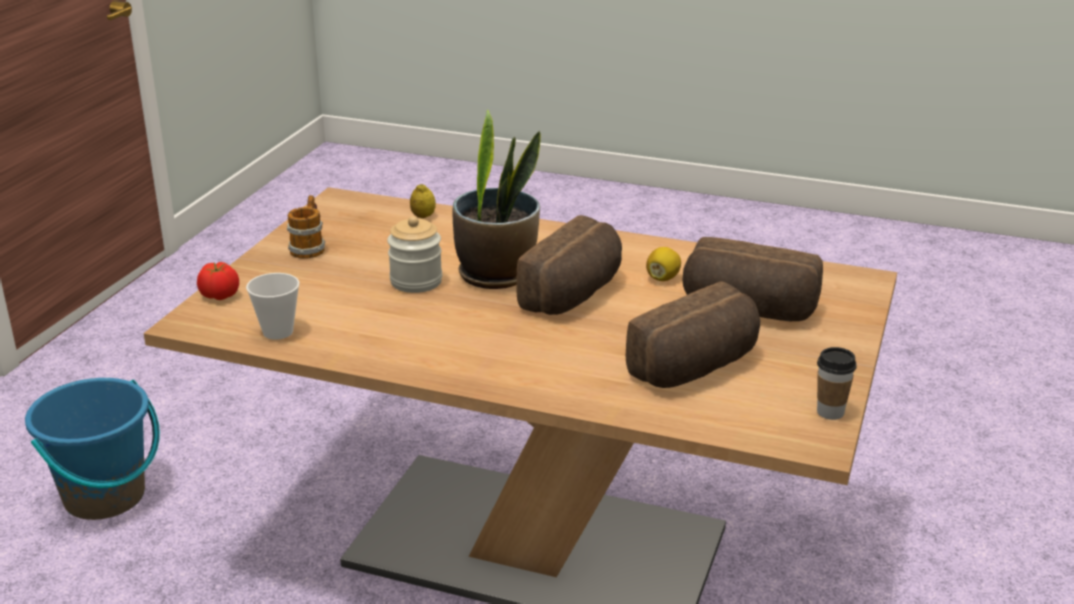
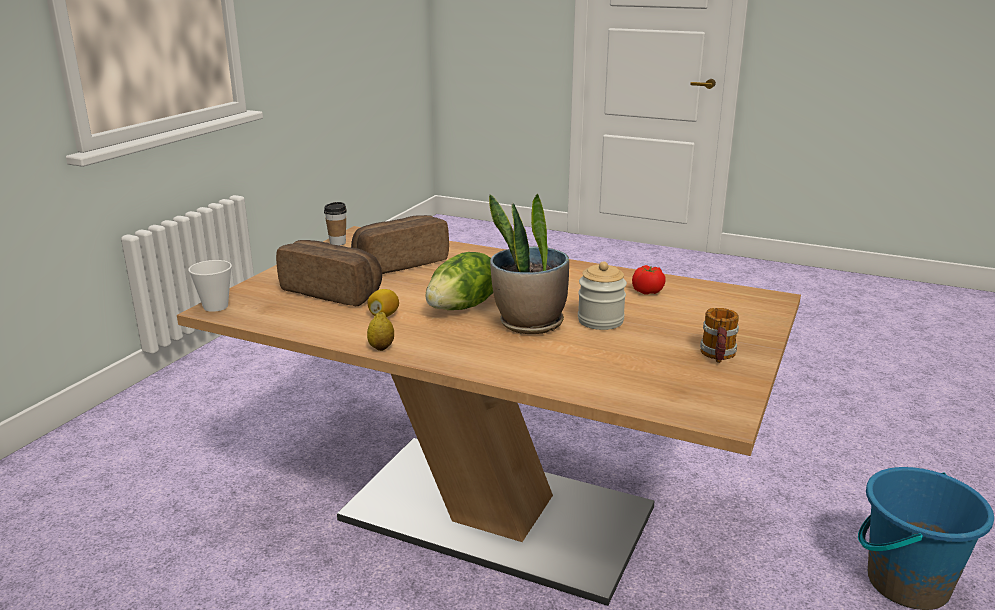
camera: 175 degrees left, 5 degrees down
(220, 296) = (766, 315): tomato -> tomato (647, 292)
(278, 332) = (696, 290): cup -> cup (215, 306)
(423, 216) = (610, 388): lemon -> lemon (381, 348)
(575, 294) = (464, 307): bread -> lettuce

